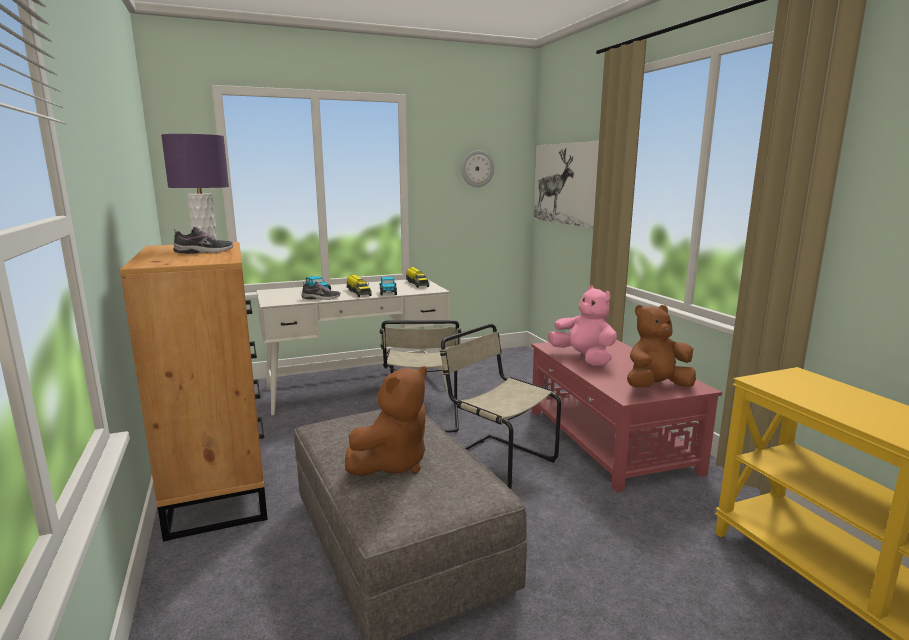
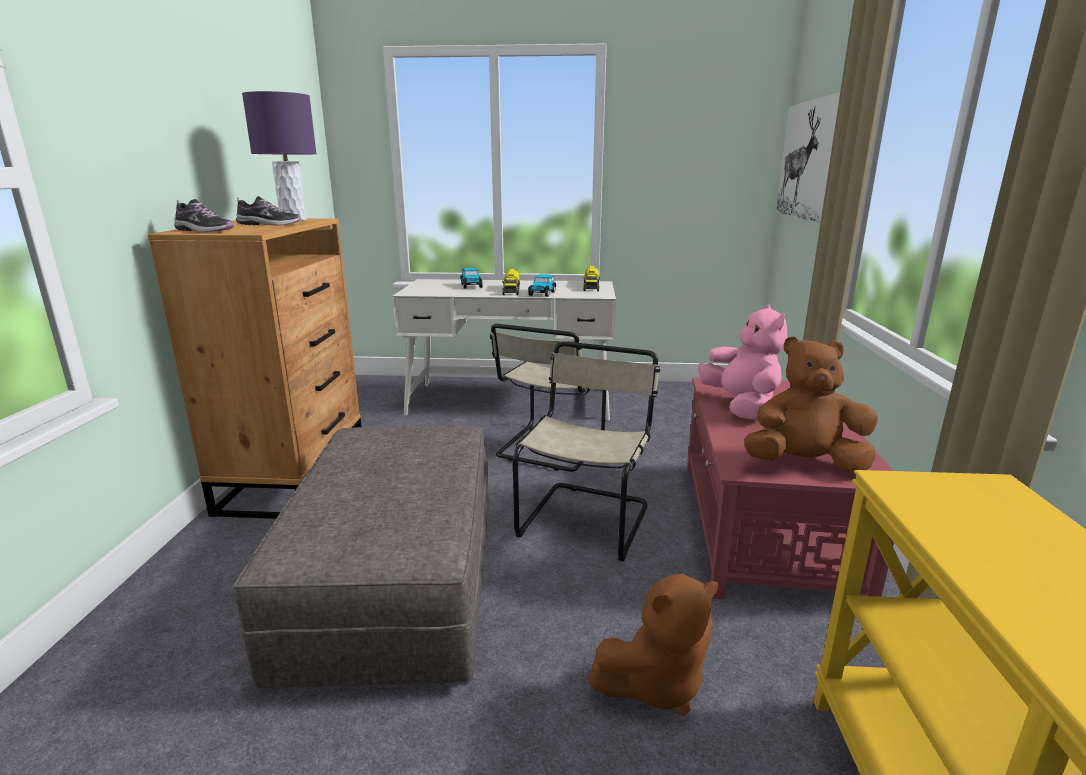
camera: 25 degrees right, 5 degrees up
(321, 298) = (463, 293): shoe -> shoe (204, 231)
(393, 463) = (371, 488): brown plush toy -> brown plush toy (656, 683)
(477, 168) = (700, 141): wall clock -> none
(495, 462) = (586, 518): beige chair -> beige chair turned 45 degrees clockwise

